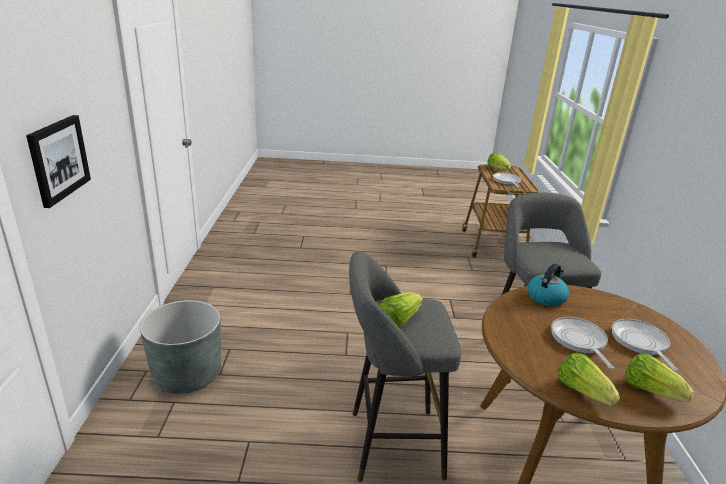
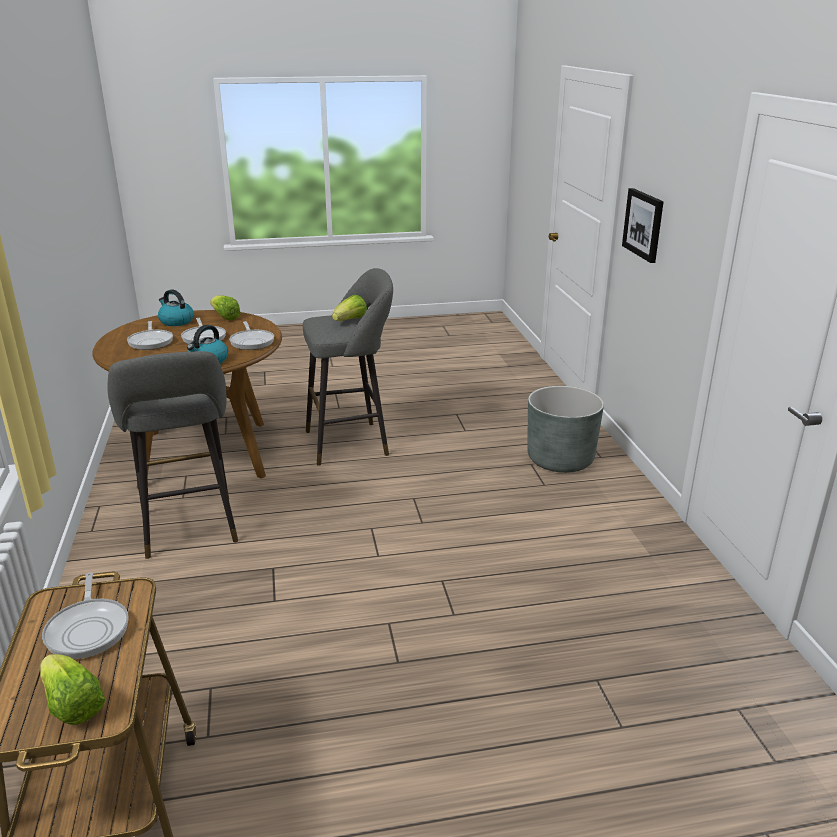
camera: 170 degrees right, 0 degrees up
(514, 323) = (252, 341): none -> frying pan
(650, 390) = (176, 321): lettuce -> kettle

